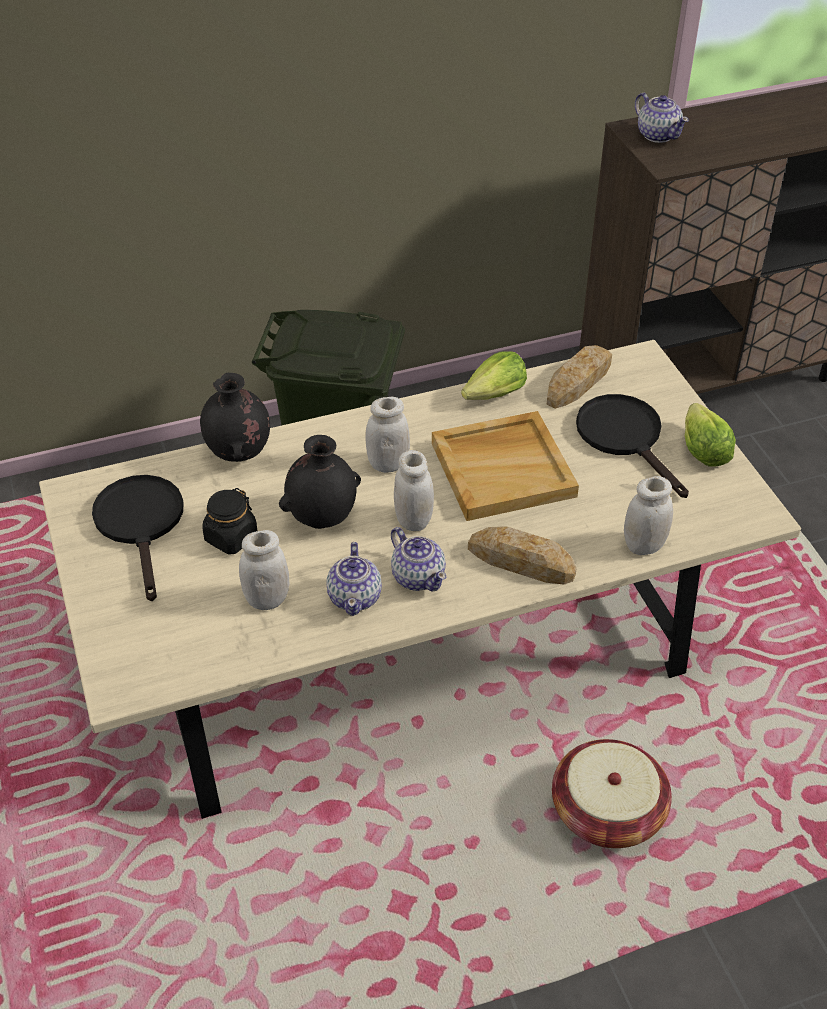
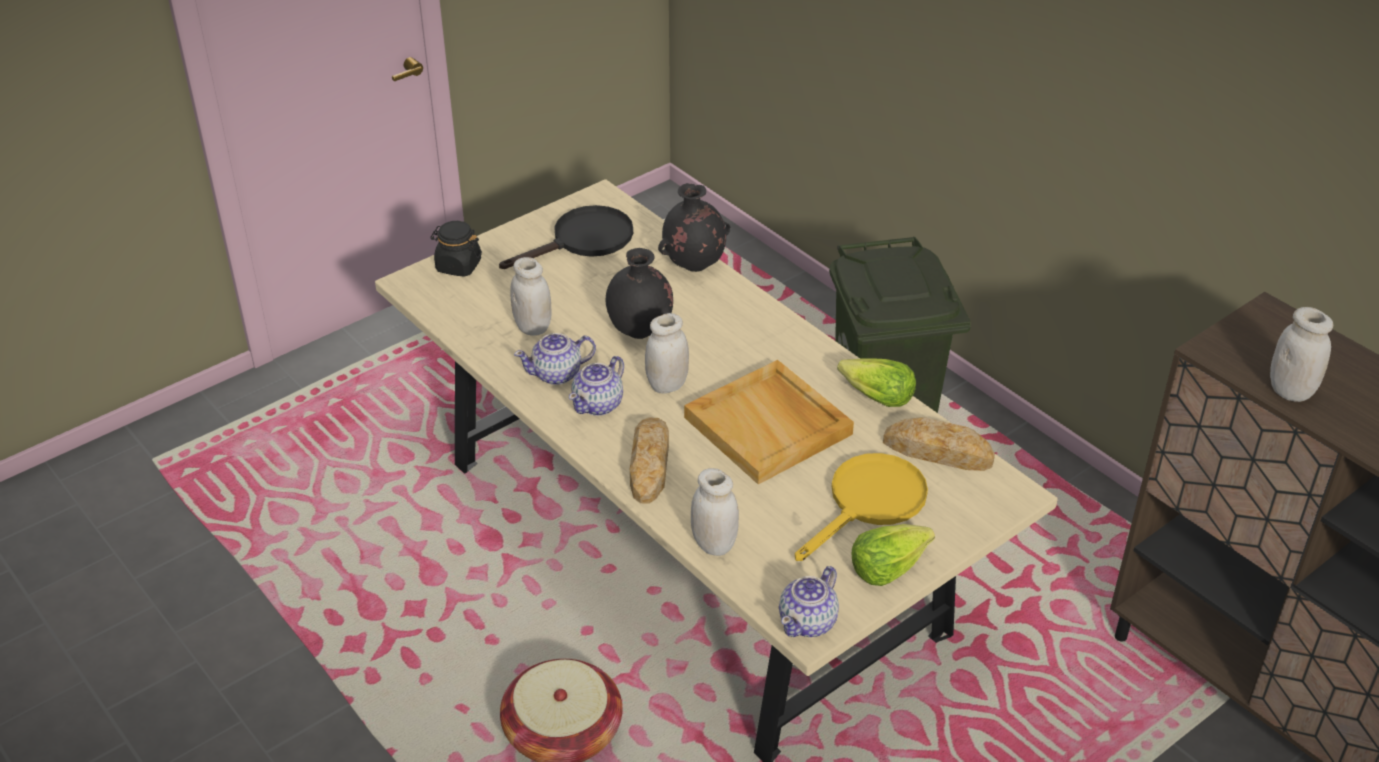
camera: 70 degrees right, 5 degrees down
(231, 538) = (592, 289): black jar -> black jar (458, 266)
(388, 464) = (732, 352): white jar -> white jar (1290, 391)
(626, 438) = (869, 503): black frying pan -> yellow frying pan
(658, 135) = (1275, 334): teapot -> teapot (808, 622)

